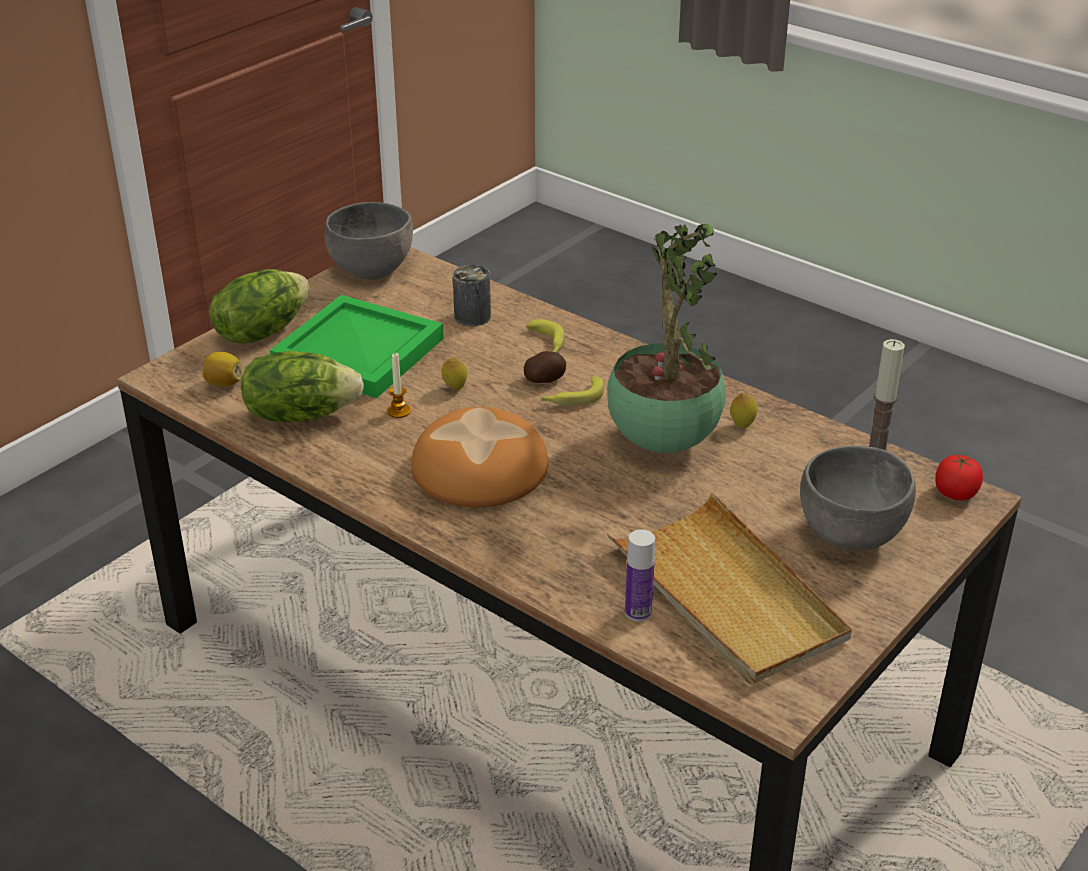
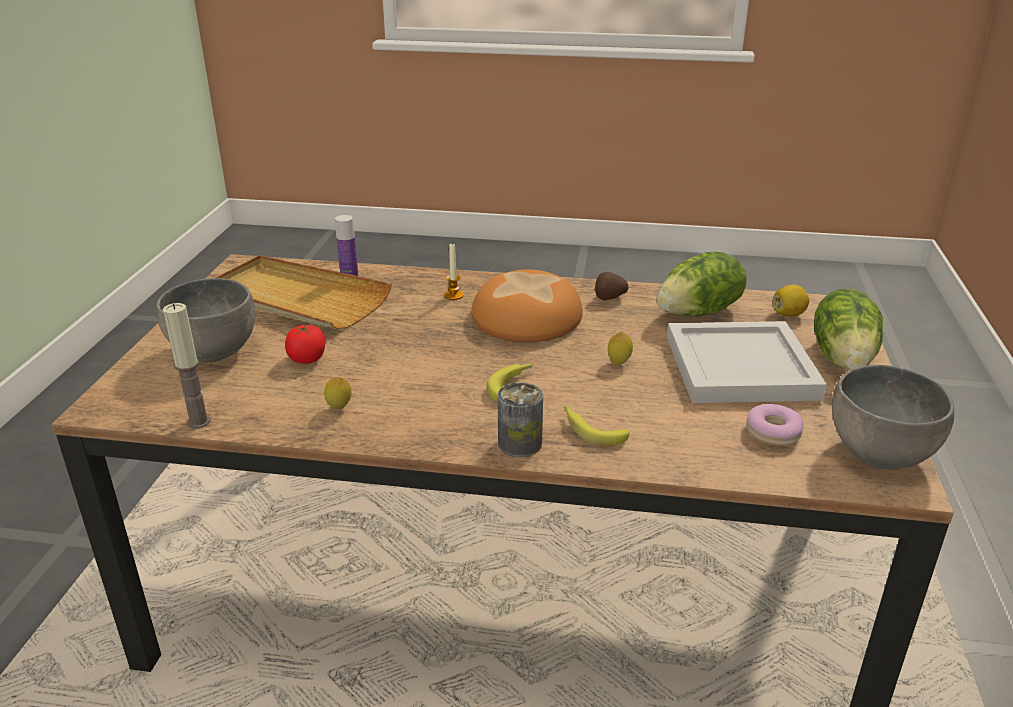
camera: 150 degrees right, 5 degrees down
(359, 353) = (737, 366): green tray -> white tray
(399, 411) = (635, 334): candle -> candle (453, 295)
(417, 302) = (773, 432): none -> donut
(472, 316) = (700, 435): can -> can (520, 443)
(545, 380) = (553, 393): potato -> potato (609, 298)
(662, 440) = (405, 375): potted plant -> none
(955, 494) = (119, 407): tomato -> tomato (307, 359)

